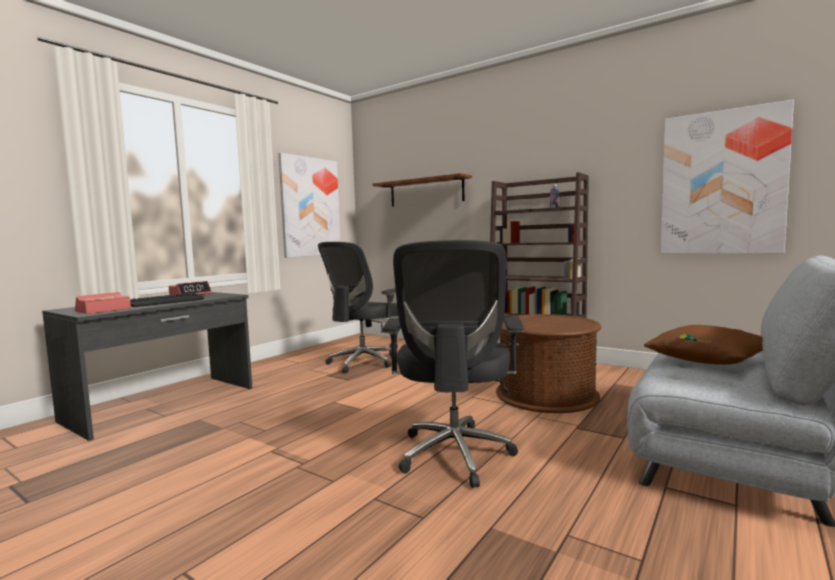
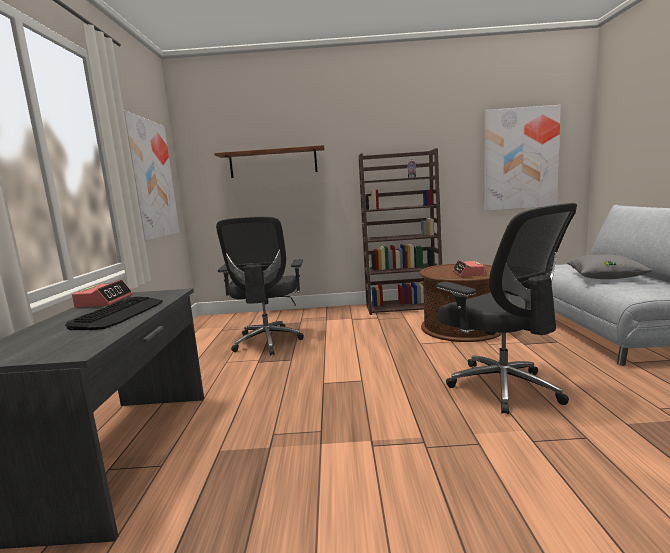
camera: 35 degrees left, 5 degrees up
(103, 310) = (77, 343): alarm clock -> alarm clock (468, 273)
(707, 361) = (605, 277): brown pillow -> grey pillow

